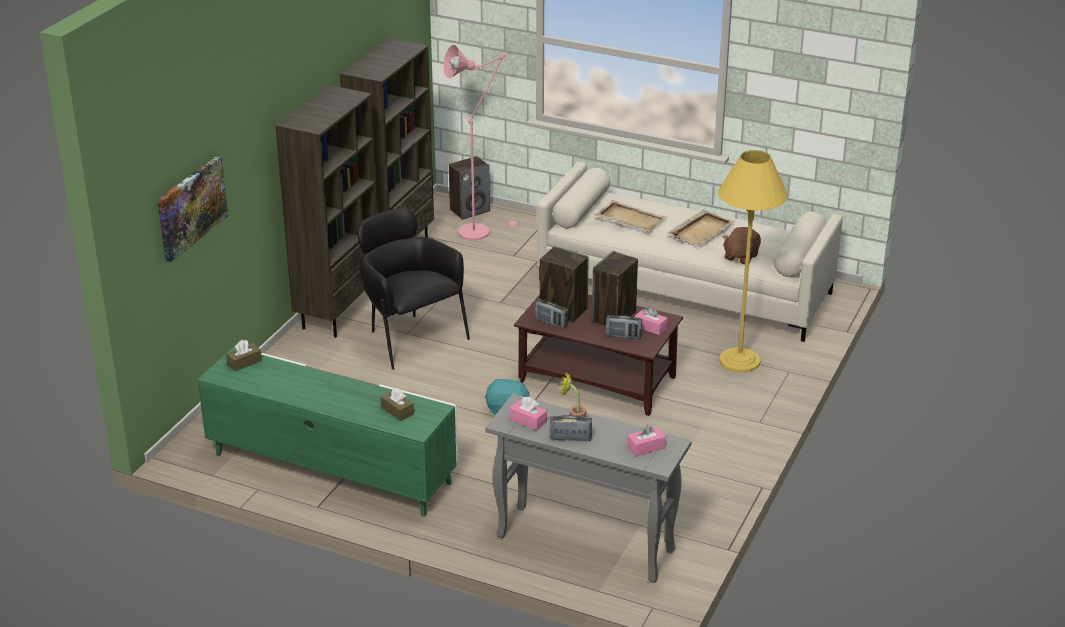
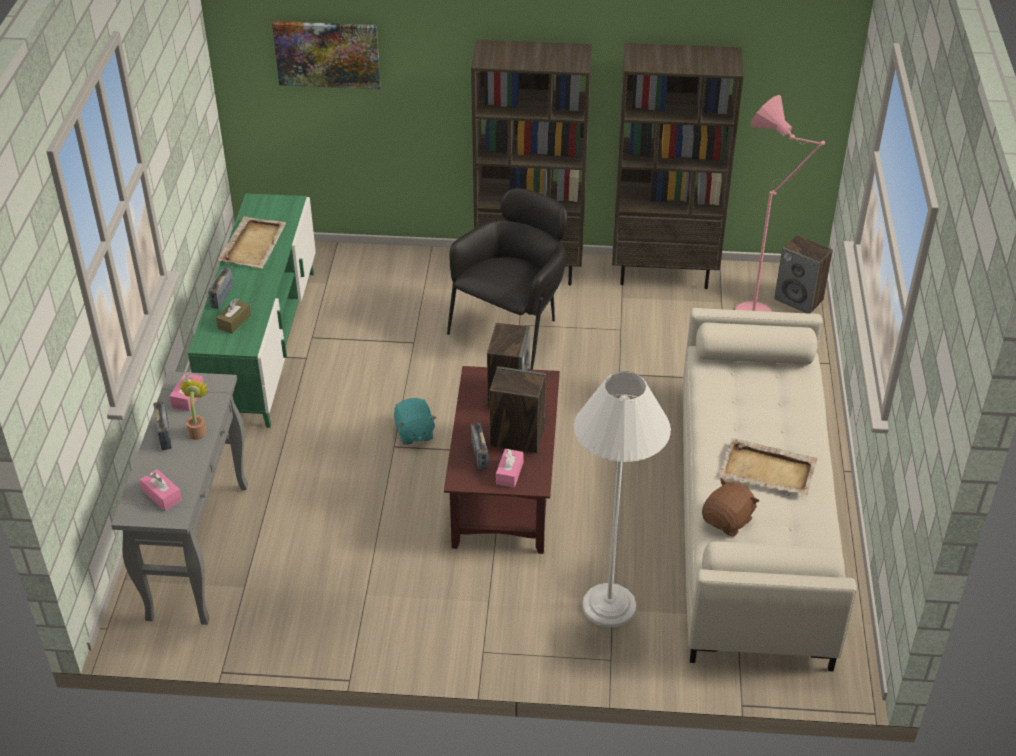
camera: 70 degrees right, 10 degrees up
(244, 362) = (282, 210): brown tissue box -> none
(551, 322) = (479, 392): radio -> radio (222, 297)
(630, 218) = (755, 400): beige tray -> beige tray (253, 244)
(739, 361) = (609, 606): yellow floor lamp -> white floor lamp
(740, 257) = (728, 521): brown plush toy -> brown plush toy turned 120 degrees clockwise

